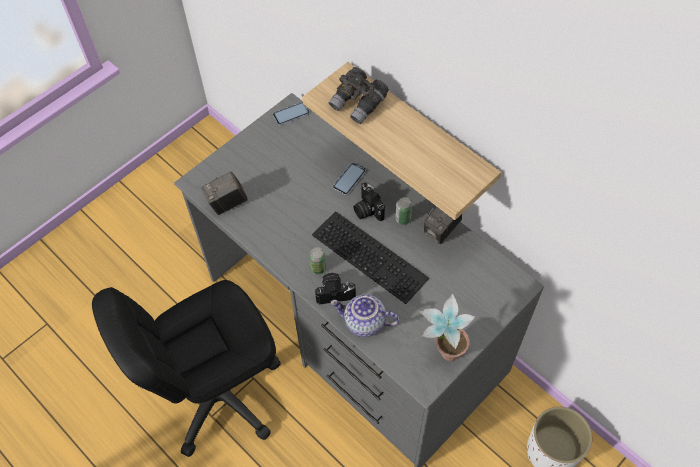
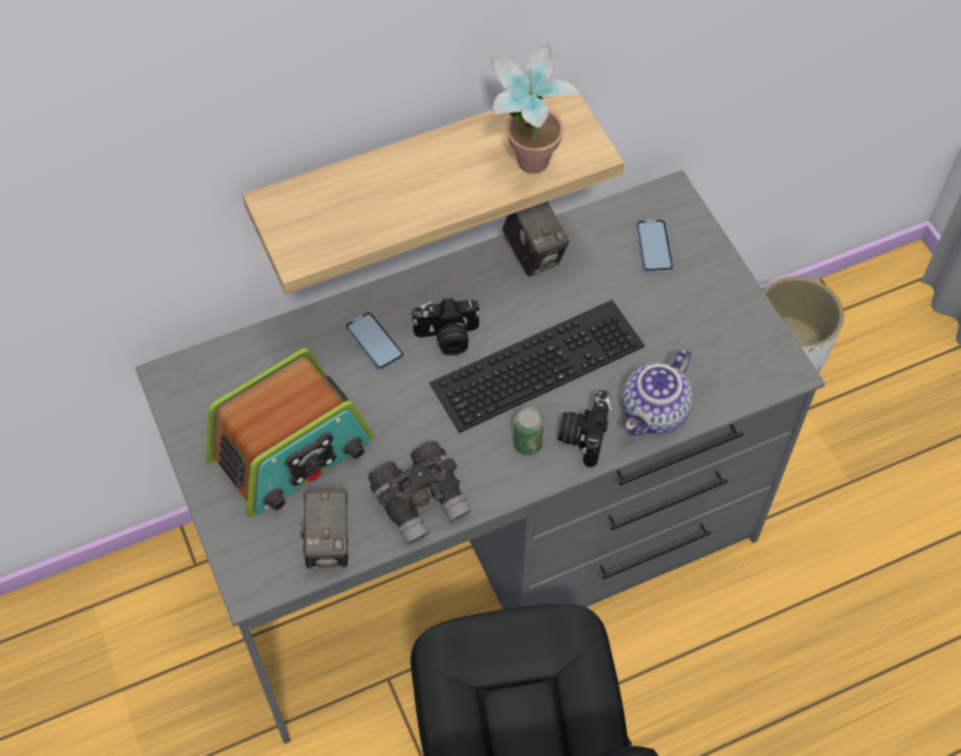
camera: 70 degrees left, 0 degrees up
(271, 170) = (292, 451): none -> radio
(291, 114) = (185, 382): phone -> phone (654, 247)
(359, 104) = (346, 208): grey binoculars -> grey binoculars (421, 501)
(403, 219) = (488, 295): can -> none
(442, 352) = (742, 329): potted plant -> potted plant (527, 170)

